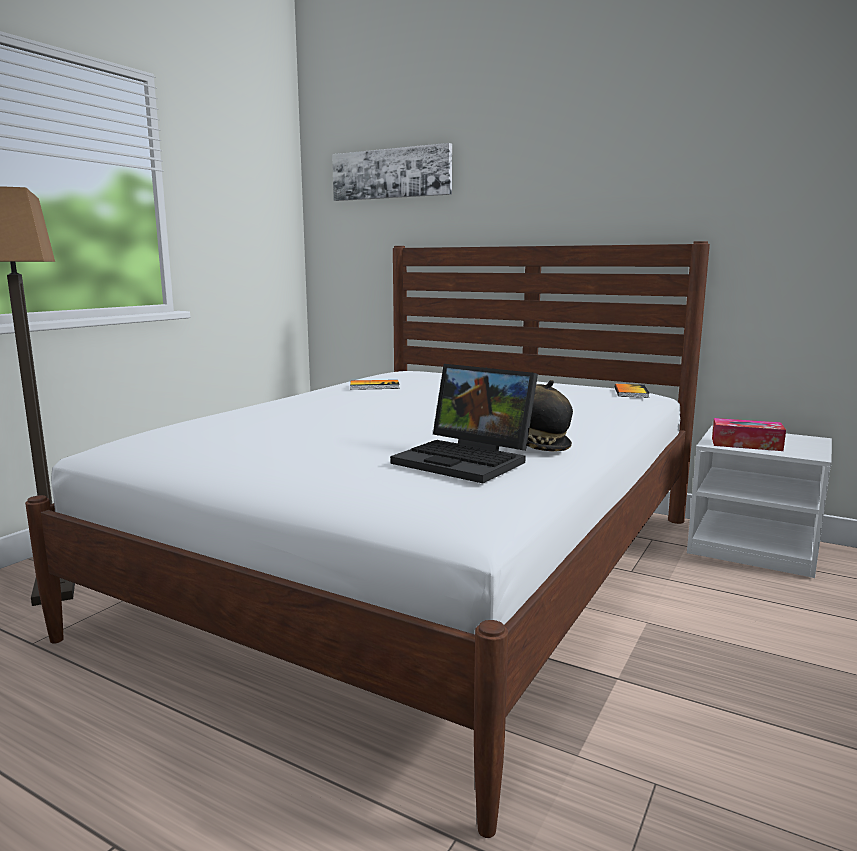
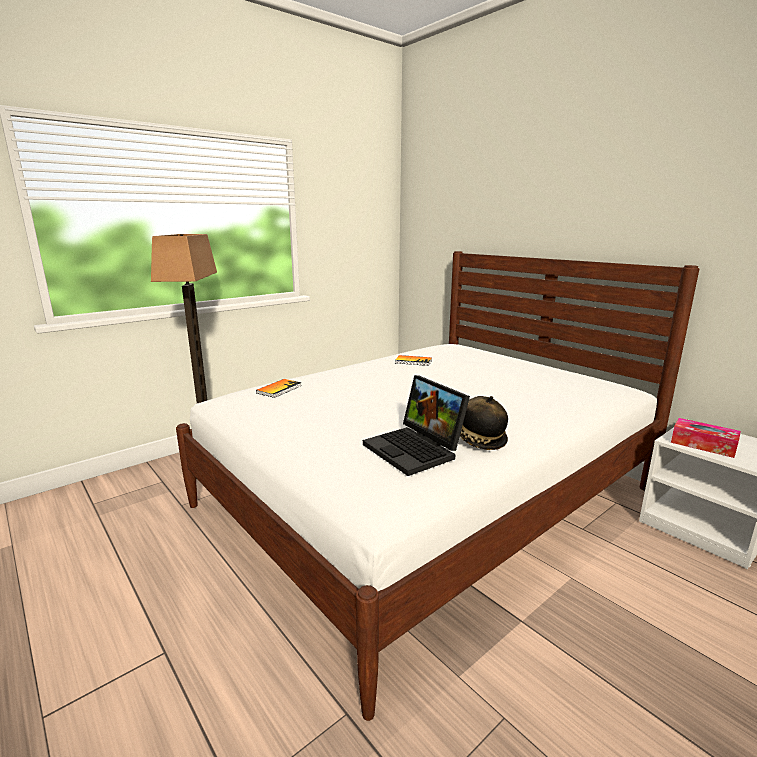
camera: 20 degrees right, 5 degrees up
(391, 174) = (457, 197): picture -> none
(631, 392) = (607, 387): book -> book (279, 389)

